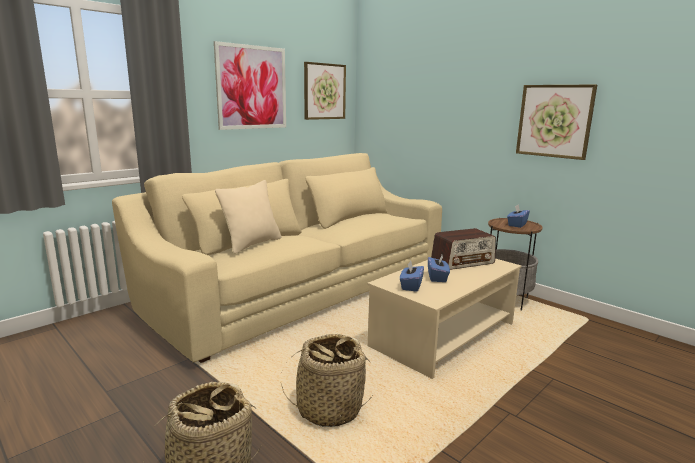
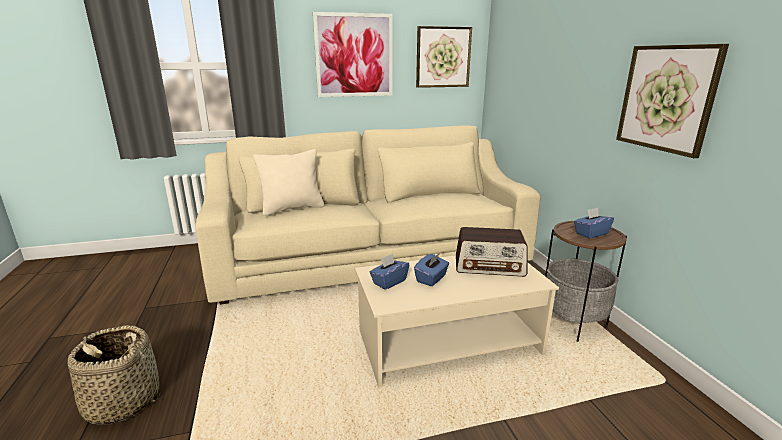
camera: 30 degrees right, 5 degrees up
(329, 409) = (259, 380): basket -> none

